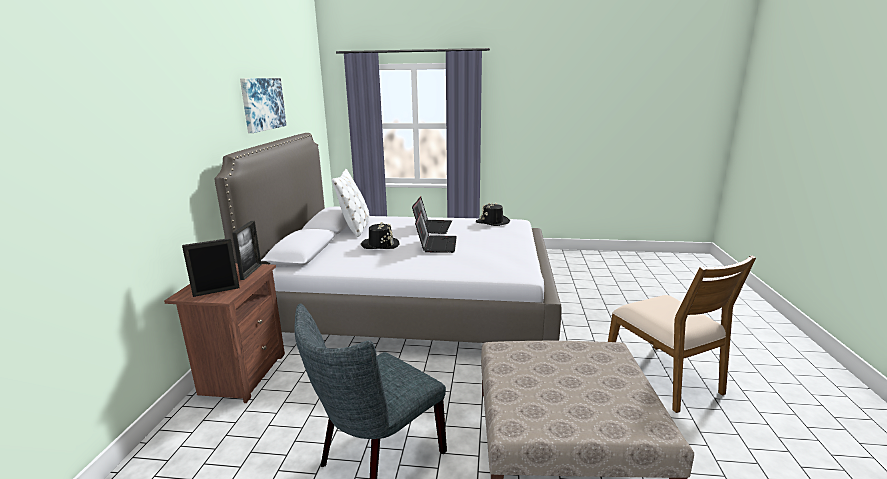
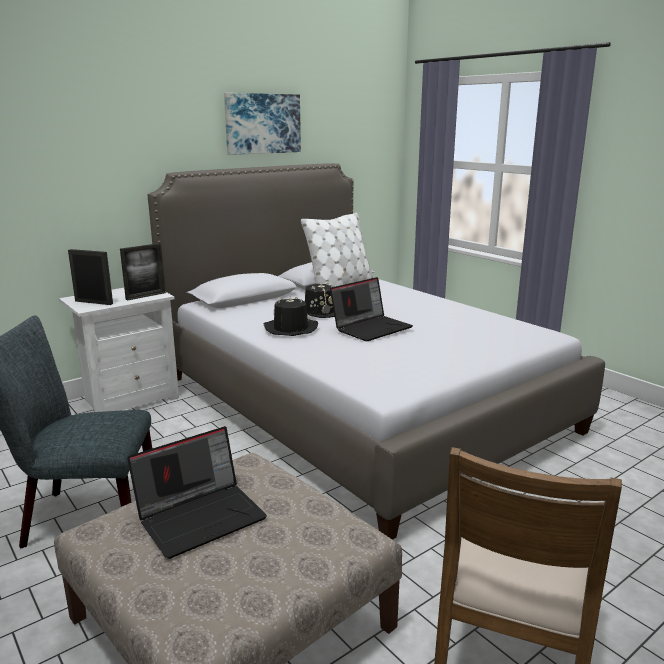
camera: 45 degrees right, 0 degrees up
(242, 374) = (129, 399): brown nightstand -> white nightstand
(432, 227) = (419, 310): laptop -> laptop (201, 516)
(492, 222) = (510, 326): black hat -> black hat (290, 329)

